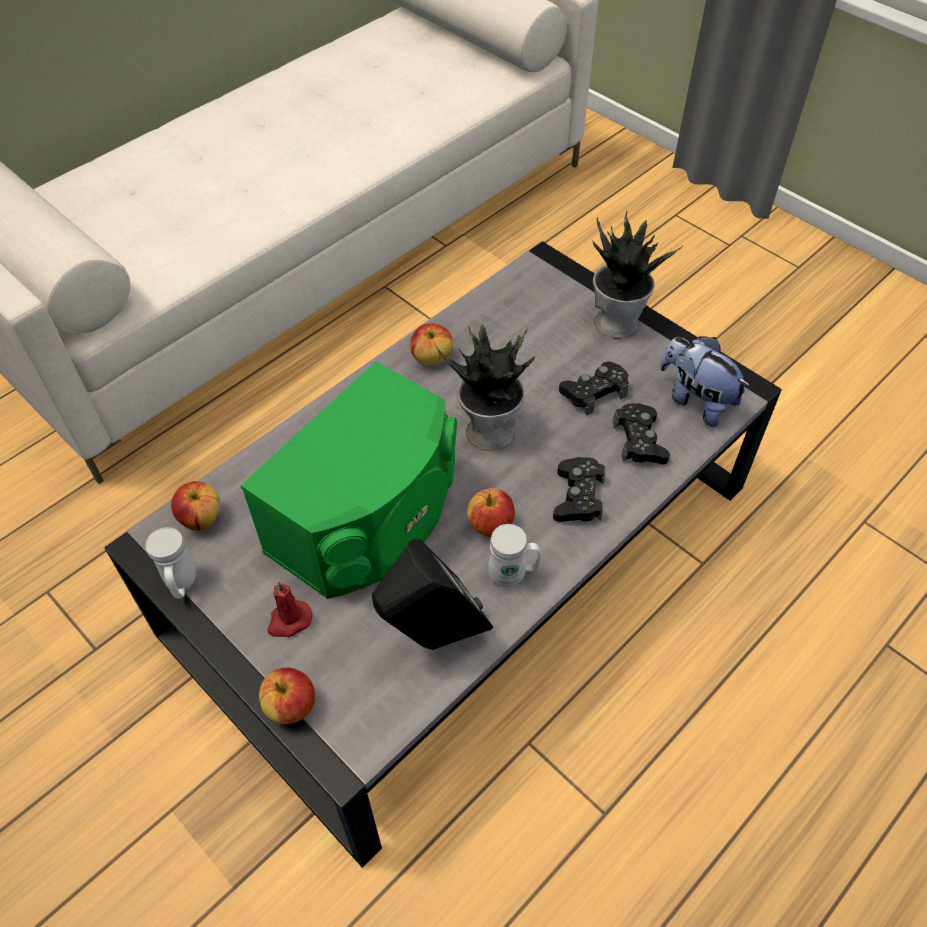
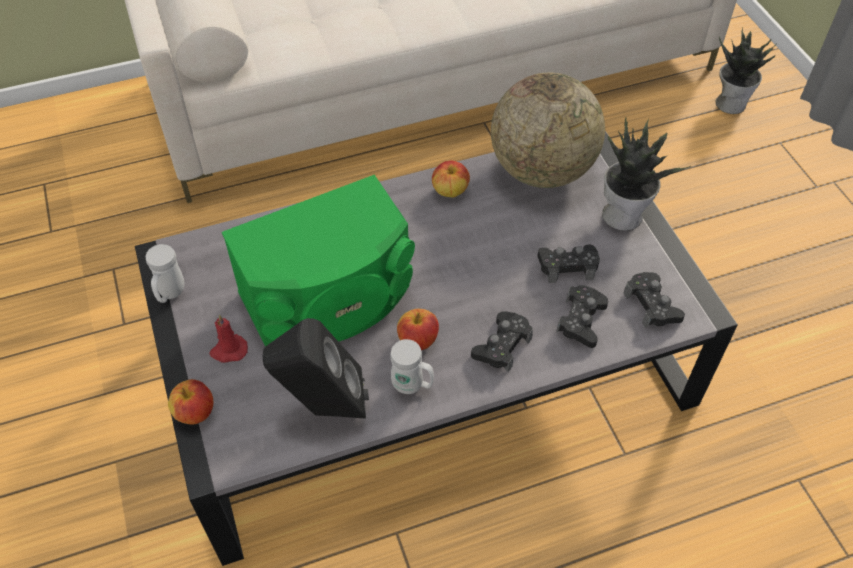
camera: 25 degrees right, 0 degrees up
(201, 519) = (210, 251): apple -> none
(489, 430) = (462, 265): potted plant -> potted plant (730, 103)
(512, 305) = (541, 170): none -> globe
(696, 400) = (652, 305): plush toy -> black game controller

